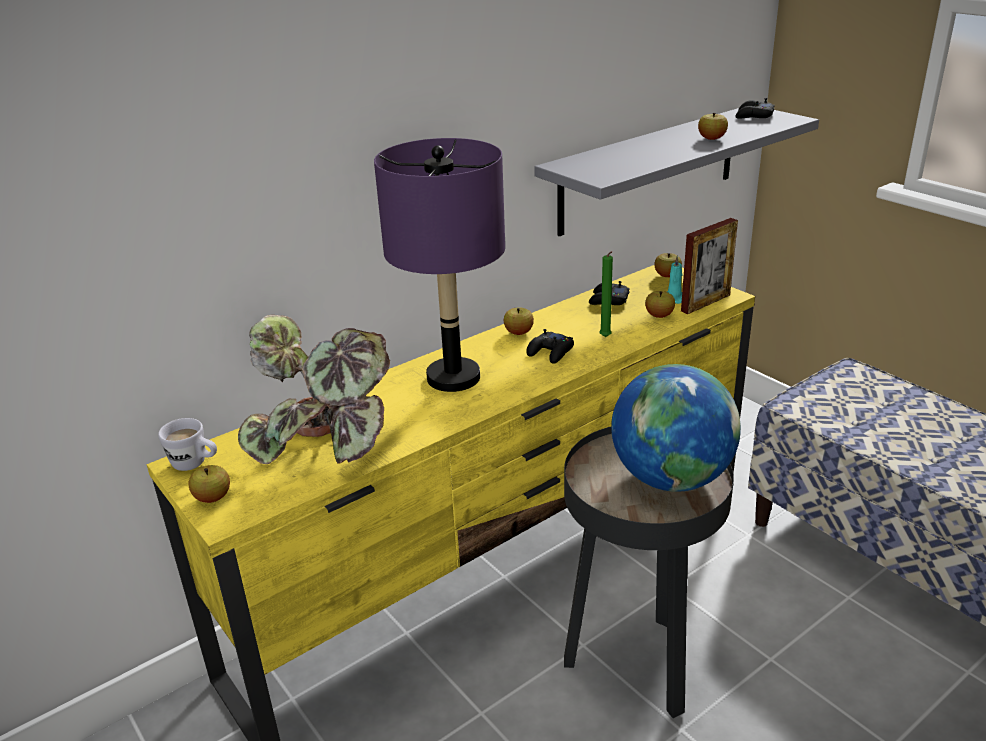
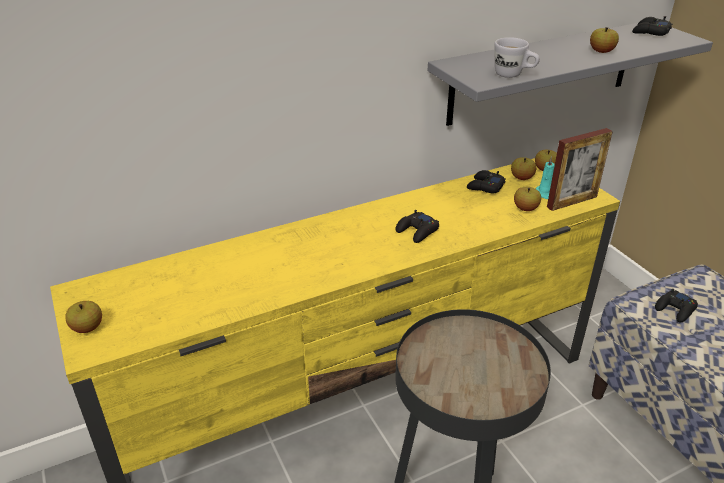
camera: 10 degrees right, 5 degrees up
(195, 464) = (87, 293): white mug -> white mug (513, 75)
(327, 443) = (198, 291): potted plant -> none
(454, 378) = (326, 244): purple table lamp -> none
(518, 332) = (396, 208): apple -> apple (522, 178)
(605, 338) = (470, 224): green candle -> none
(671, 478) = (492, 371): globe -> none
(832, 404) = (675, 309): none -> black game controller

